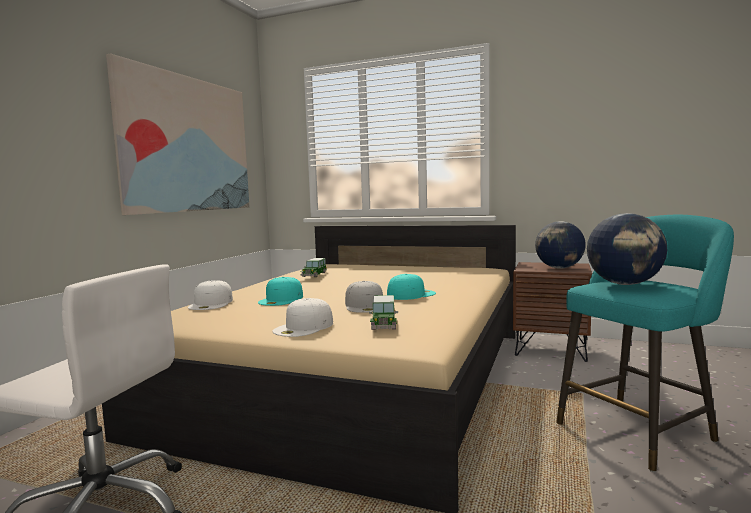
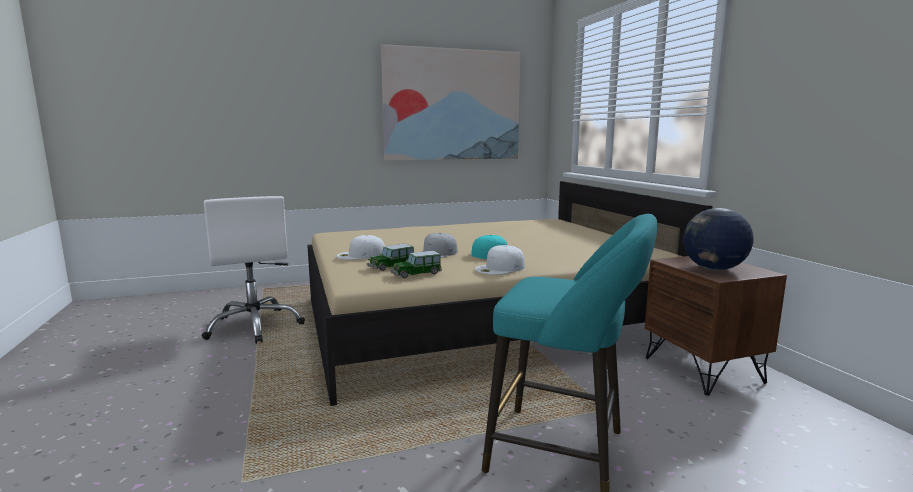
camera: 50 degrees right, 5 degrees up
(211, 303) = (384, 230): white cap -> white cap (500, 268)
(281, 299) = (419, 237): turquoise cap -> none
(314, 275) = (502, 225): toy car -> toy car (416, 274)
(625, 284) = (553, 284): globe -> none

